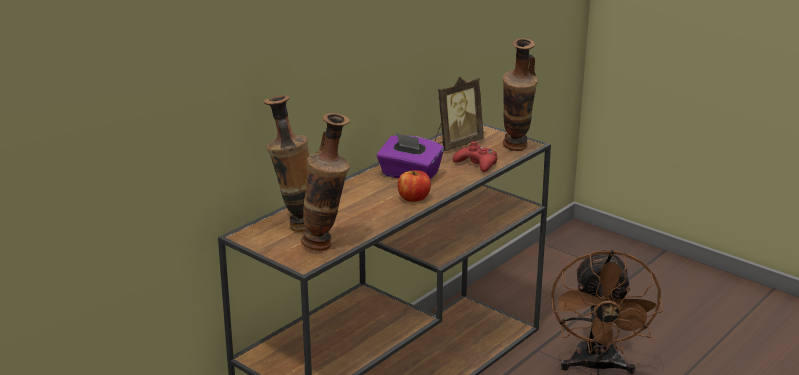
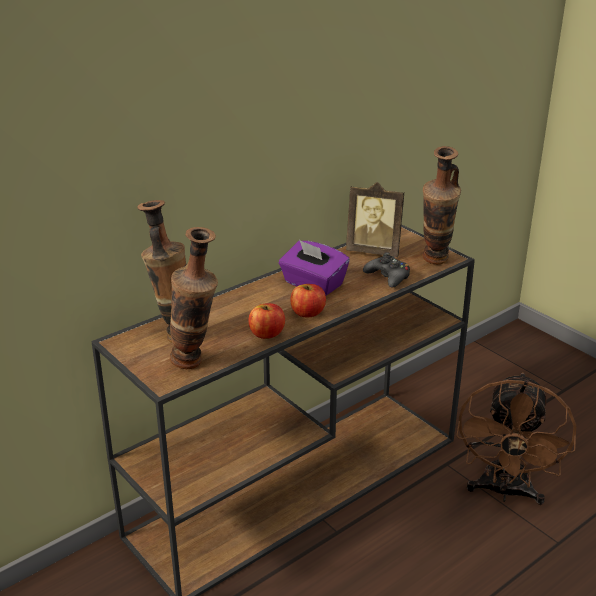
camera: 10 degrees right, 5 degrees up
(382, 217) = (266, 334): none -> apple
(456, 144) = (374, 251): picture frame -> picture frame turned 45 degrees clockwise
(477, 164) = (388, 277): red game controller -> black game controller

